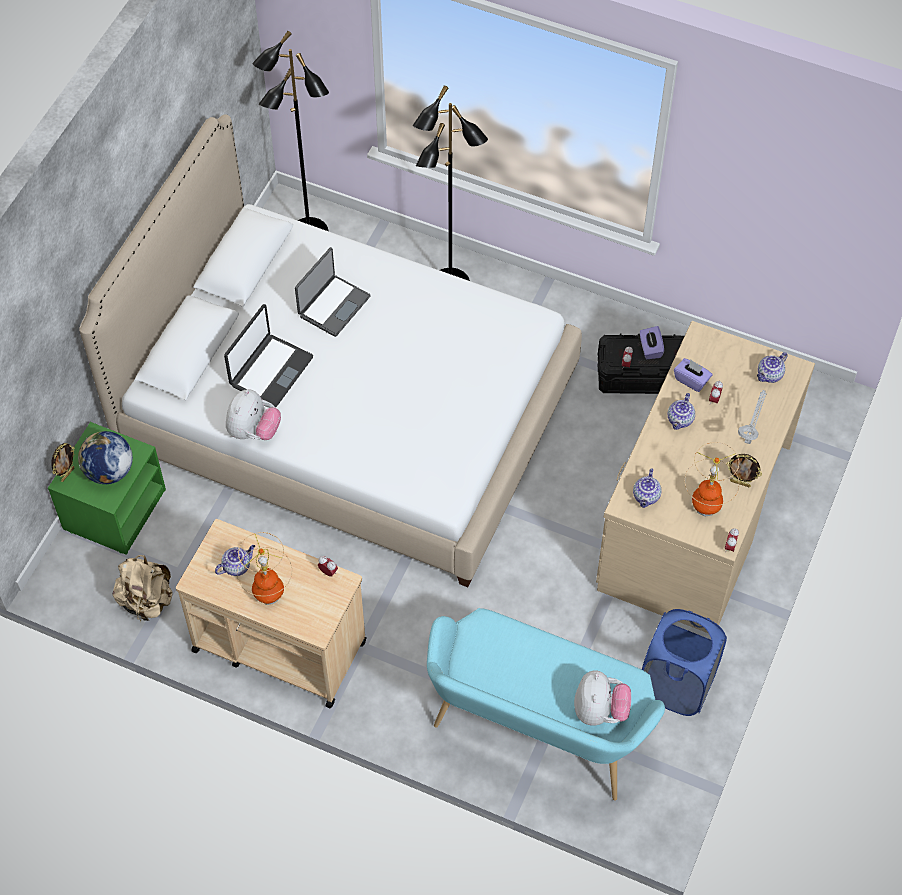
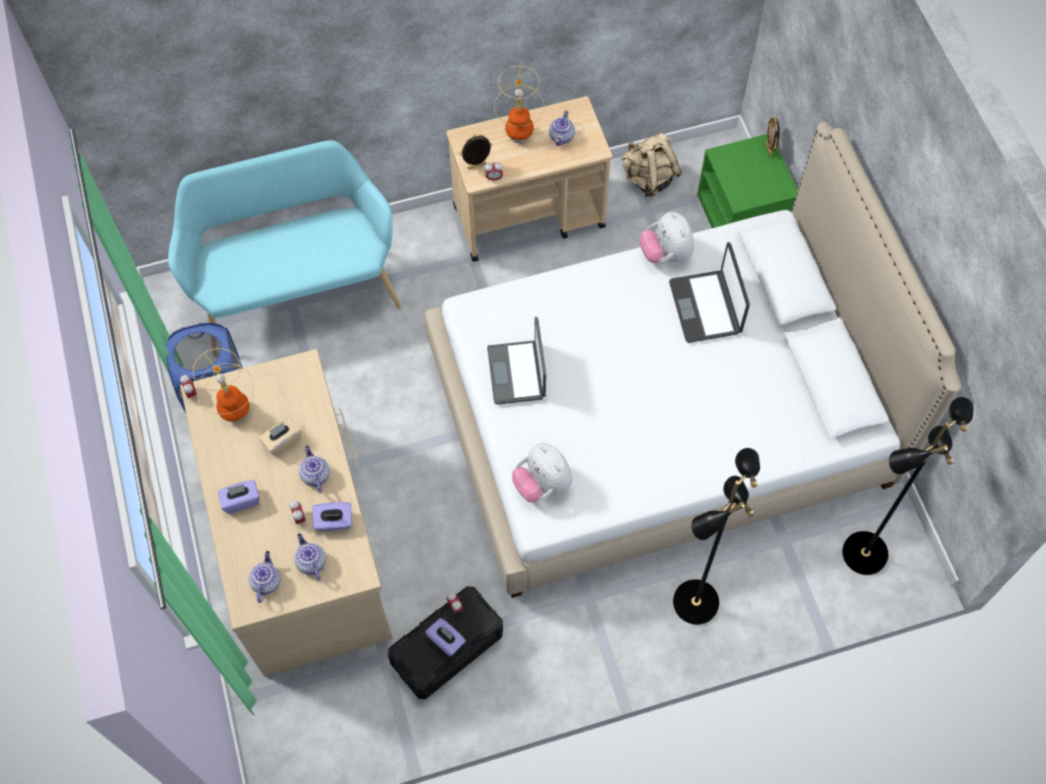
camera: 140 degrees right, 5 degrees up
(109, 471) = (743, 173): globe -> none
(333, 305) = (720, 400): laptop -> laptop (517, 373)
(600, 710) = (228, 258): plush toy -> plush toy (542, 484)
(646, 497) = (292, 385): teapot -> teapot (311, 562)
(686, 460) = (282, 441): none -> beige tissue box
(740, 483) = (221, 455): picture frame -> picture frame (477, 167)
(748, 440) = (241, 501): grey table lamp -> purple tissue box

